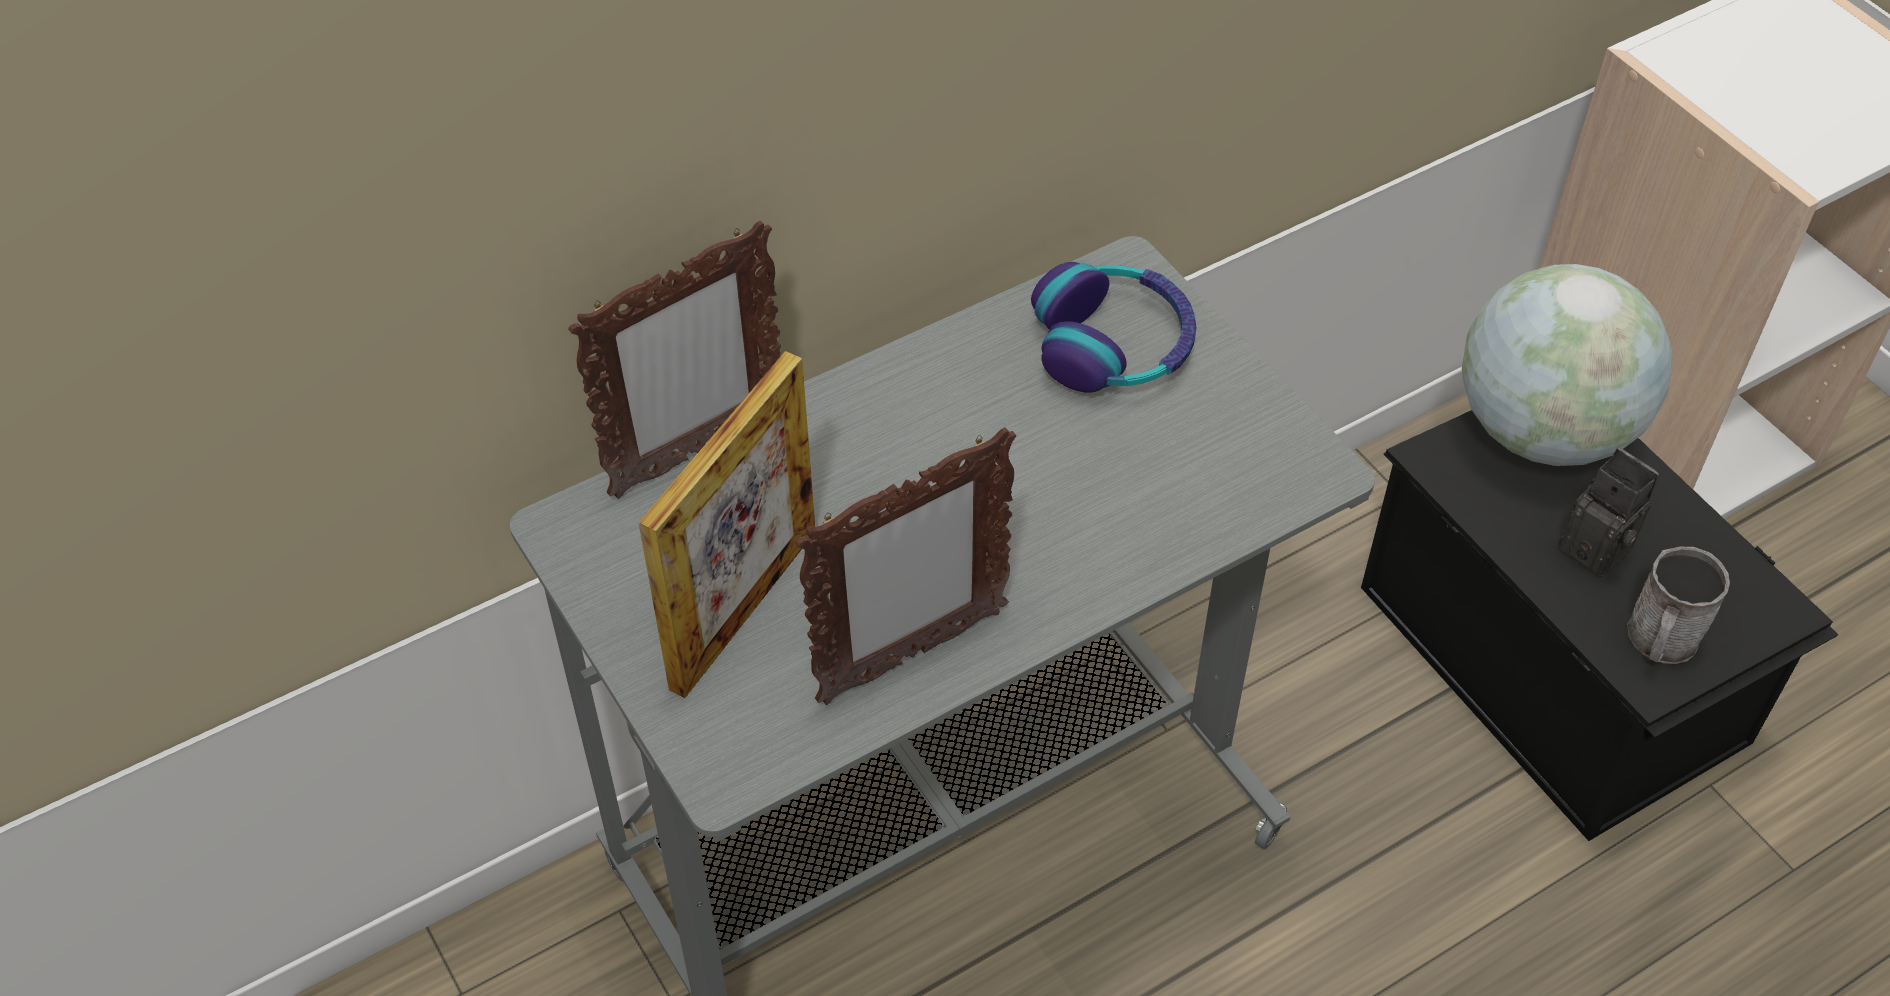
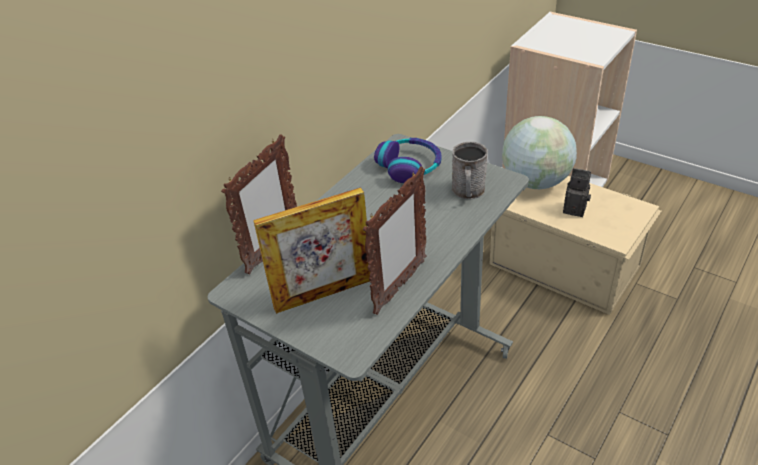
camera: 20 degrees left, 10 degrees down
(744, 608) = (323, 294): picture frame -> picture frame turned 60 degrees clockwise
(1553, 659) = (564, 263): black storage box -> beige storage box
(1660, 642) = (613, 229): grey mug -> grey mug (468, 192)

